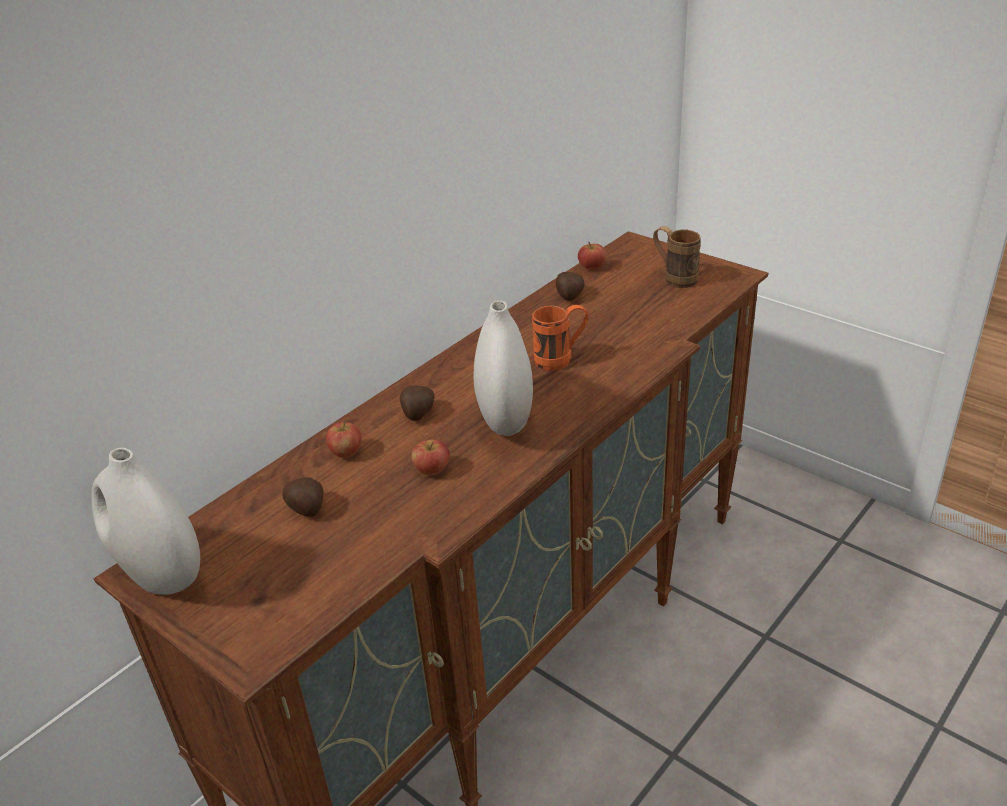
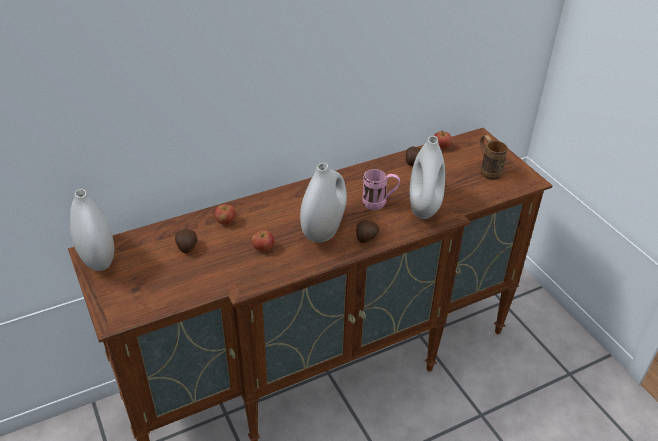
camera: 20 degrees right, 5 degrees up
(417, 414) = (277, 211): potato -> potato (366, 238)
(561, 360) = (379, 204): orange mug -> pink mug
(626, 347) = (424, 208): none -> white vase

